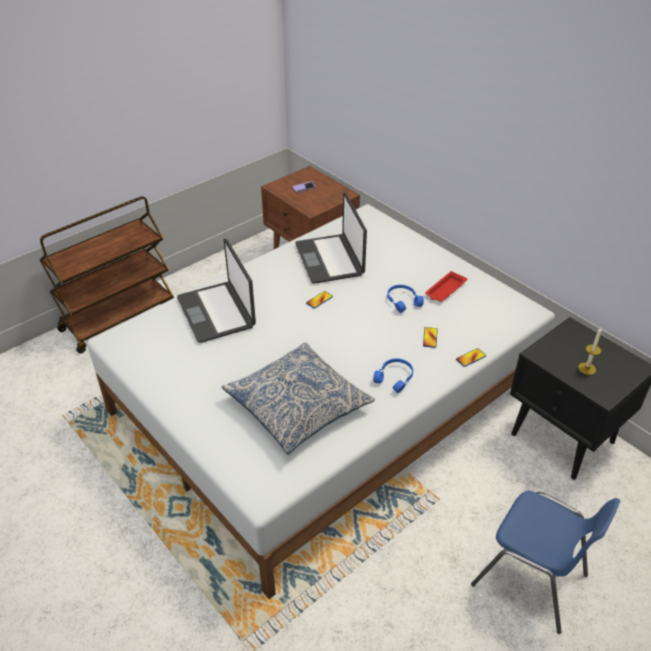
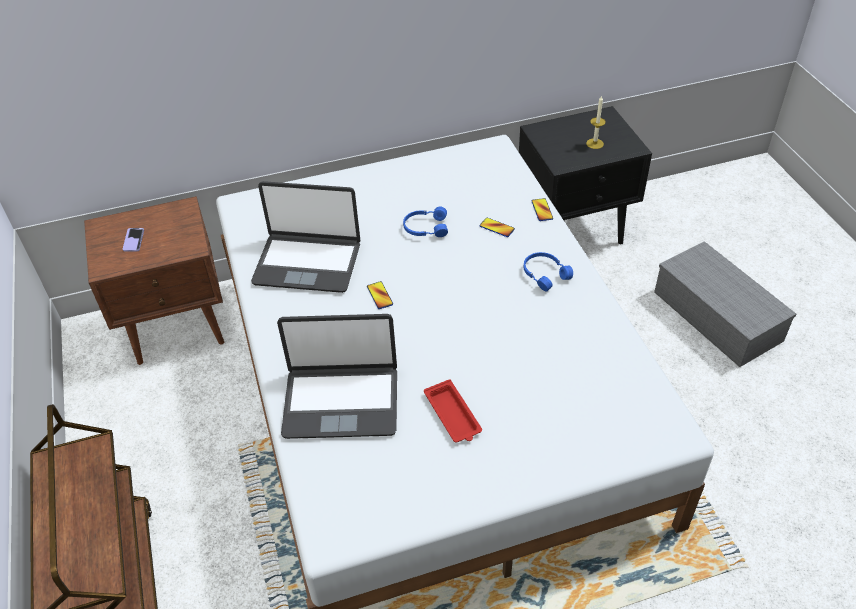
camera: 65 degrees left, 5 degrees up
(297, 405) = (551, 367): pillow -> none
(445, 290) = (427, 190): red tray -> red tray (453, 415)
(531, 580) = (719, 316): blue chair -> grey storage box

